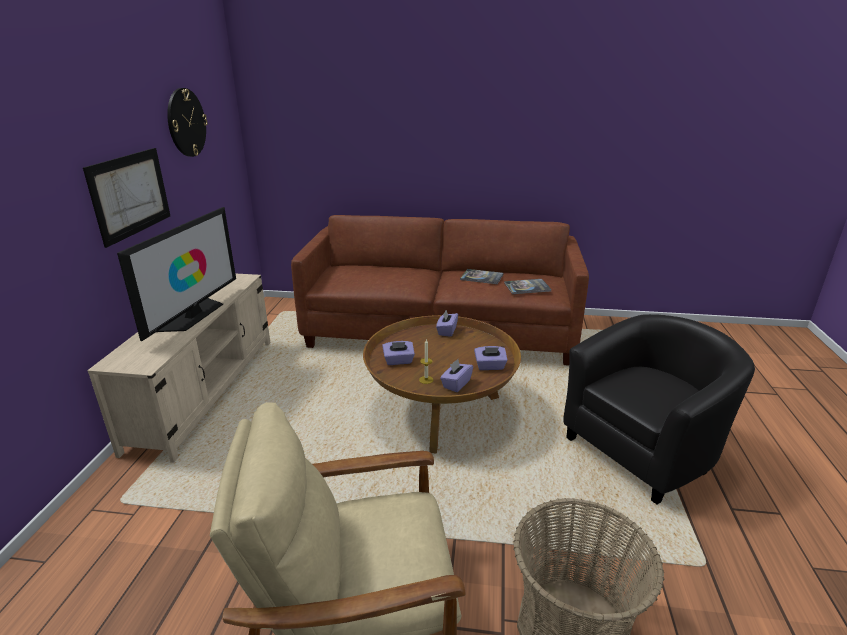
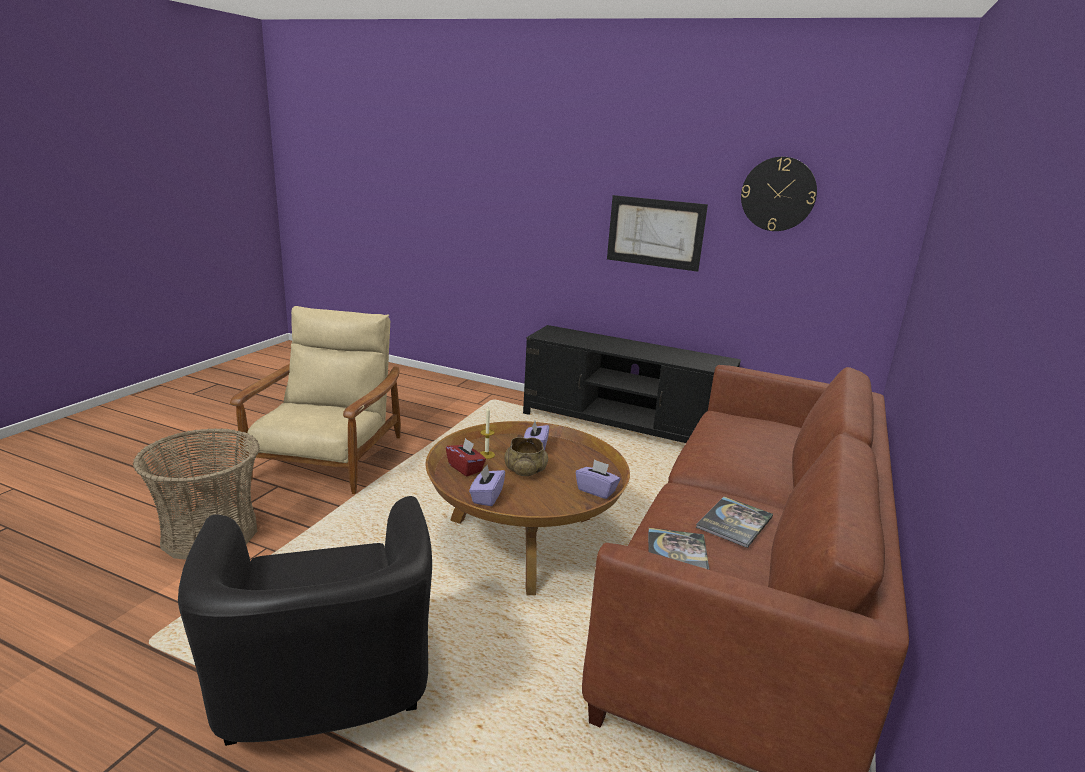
camera: 105 degrees right, 5 degrees down
(194, 315) = (626, 348): television -> none
(206, 390) = (623, 426): beige tv stand -> black tv stand
(440, 359) = (525, 471): none -> beige bowl
(456, 384) = (465, 468): purple tissue box -> red tissue box

